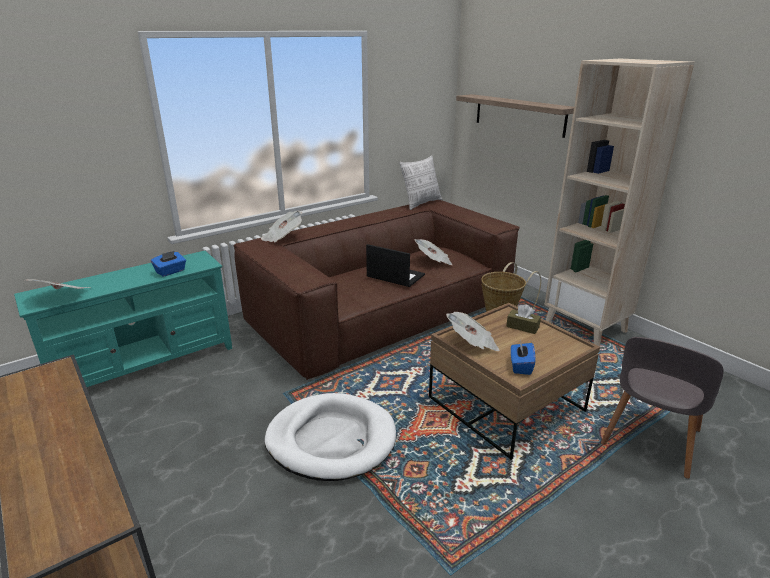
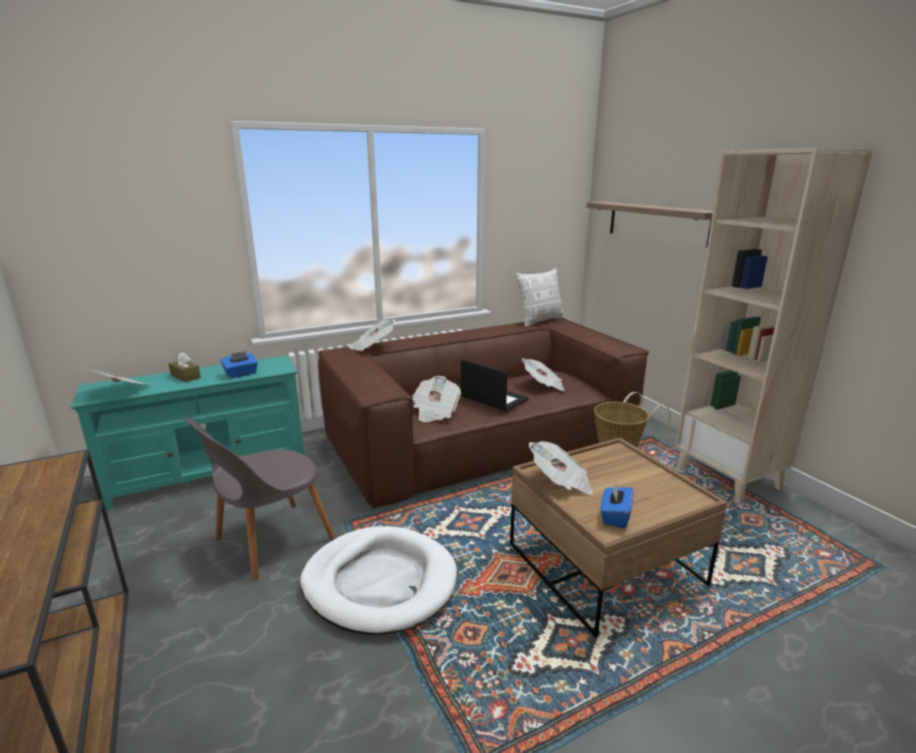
camera: 10 degrees right, 5 degrees down
(349, 292) = (435, 412): none -> newspaper
(522, 327) = (630, 468): brown tissue box -> brown tissue box (185, 376)
(649, 440) = (794, 636): grey chair -> grey chair (270, 541)

